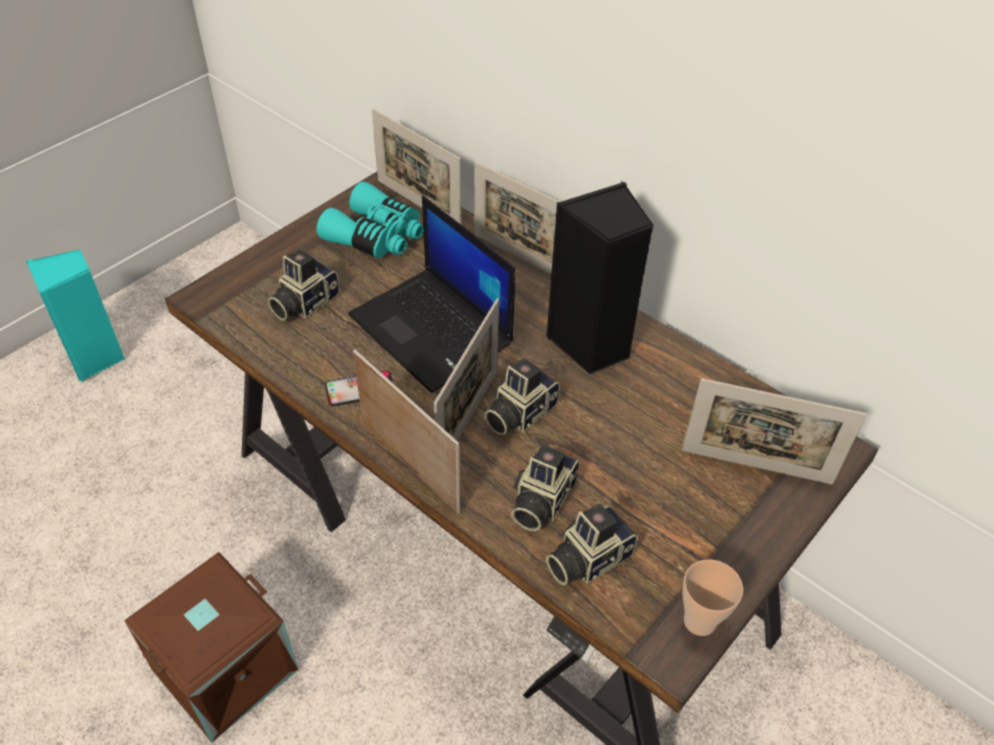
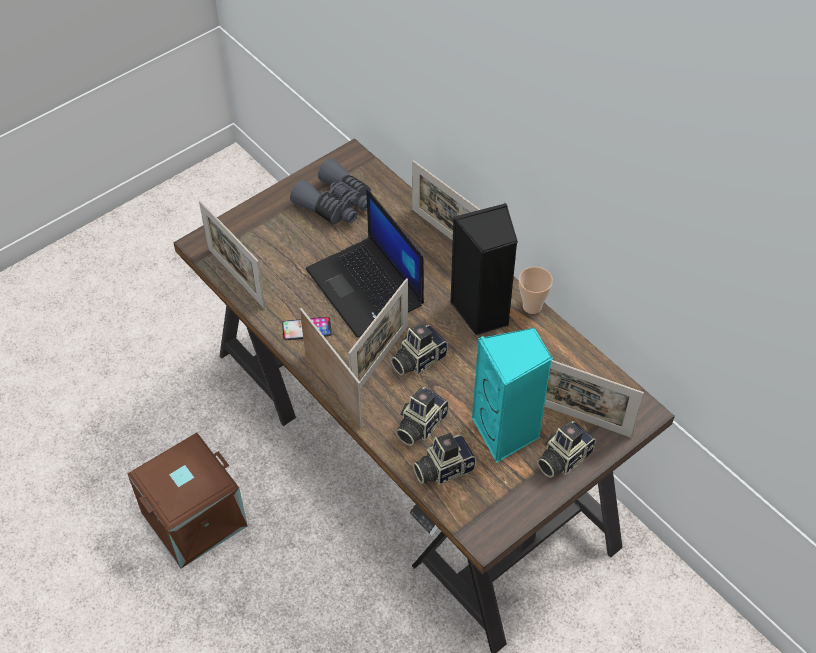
camera: 10 degrees right, 5 degrees up
(96, 358) = (109, 260): turquoise speaker -> turquoise speaker (507, 432)
(303, 303) = (274, 255): camera -> camera (562, 458)
(376, 236) = (336, 204): turquoise binoculars -> grey binoculars
(418, 205) = (372, 178): picture frame -> picture frame (236, 278)
(699, 621) = (509, 518): cup -> cup (532, 306)

